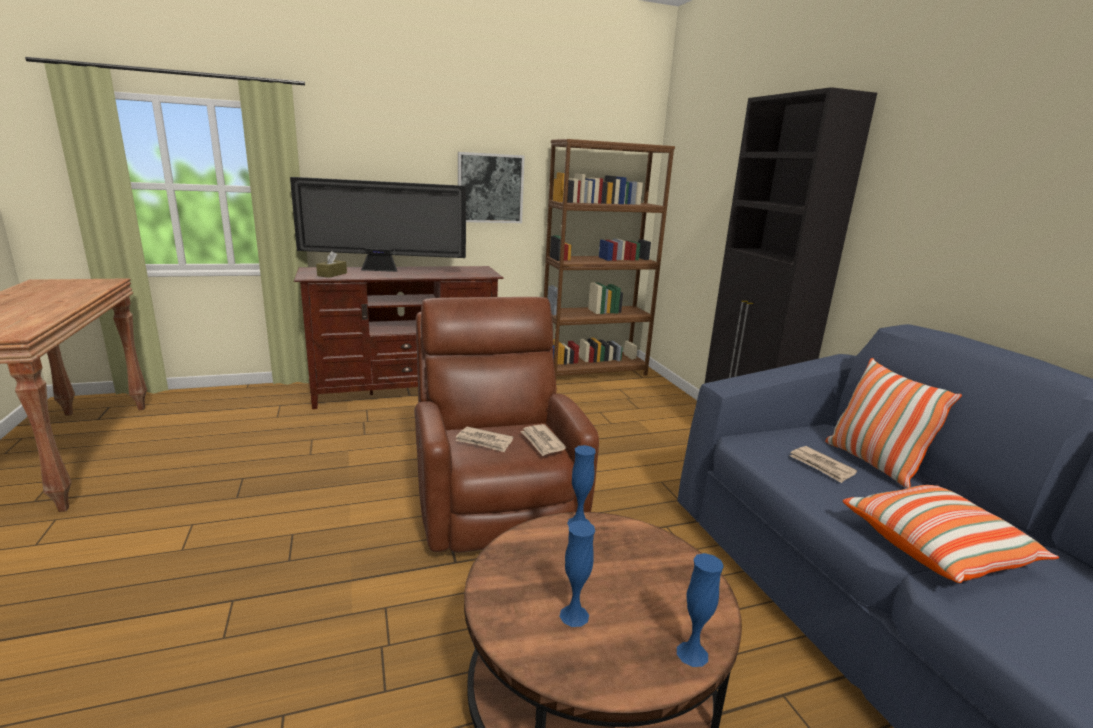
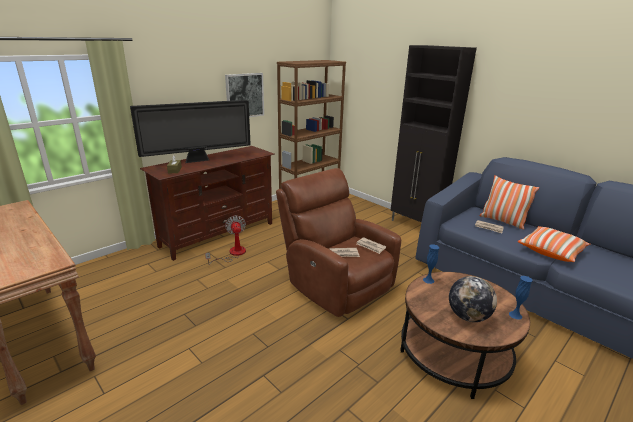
camera: 25 degrees left, 5 degrees up
(395, 420) = (232, 254): none -> fan
(574, 615) = (468, 316): blue vase -> globe

